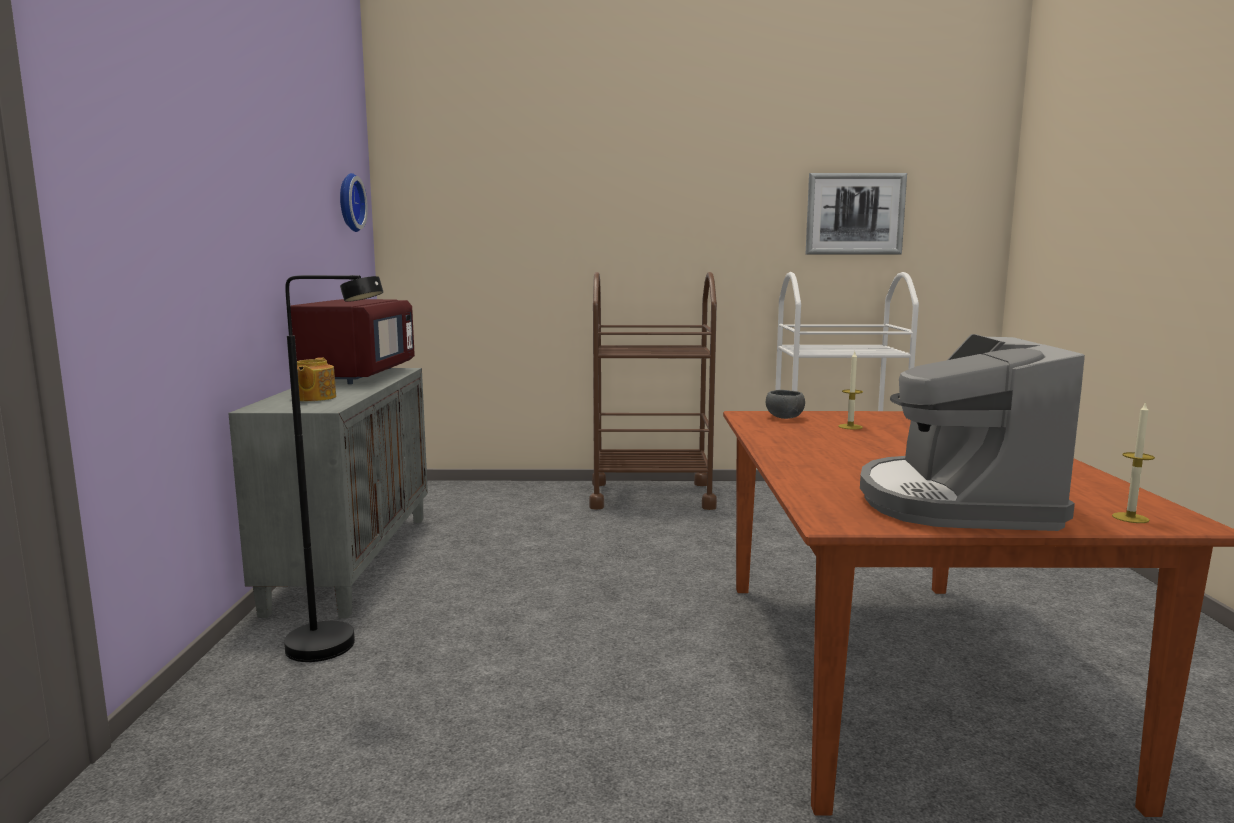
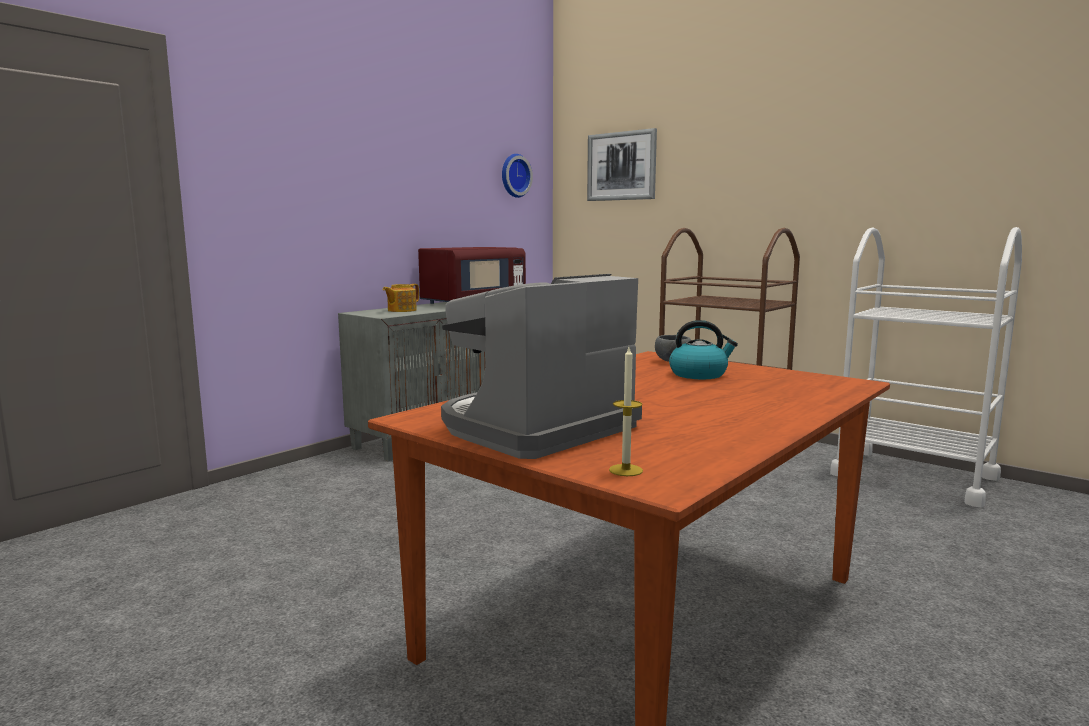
camera: 40 degrees right, 0 degrees up
(337, 648) = (356, 474): black floor lamp -> none
(850, 427) = (699, 374): candle -> kettle
(855, 214) = (983, 161): picture -> picture (621, 166)

